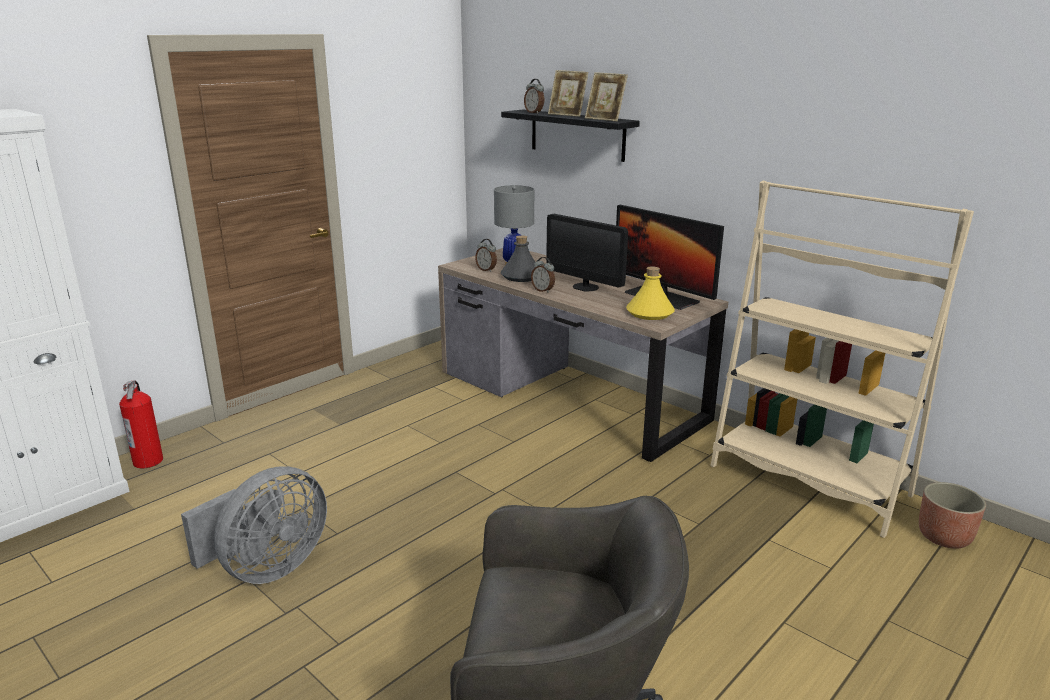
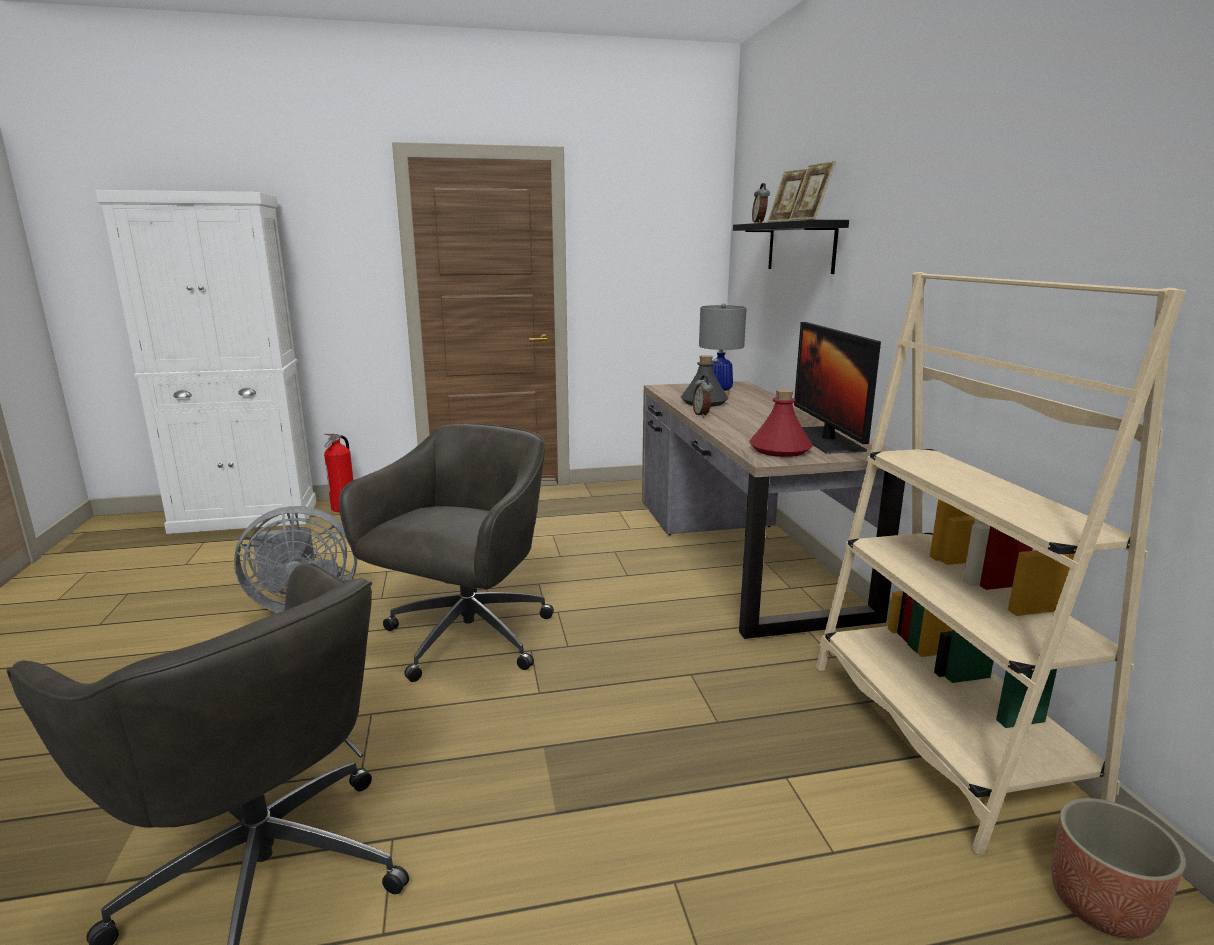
camera: 35 degrees right, 5 degrees down
(463, 538) = (465, 639): none -> grey office chair
(486, 270) = (681, 393): alarm clock -> none
(585, 287) = (754, 419): monitor -> none
(650, 313) = (780, 450): yellow bottle -> red bottle

